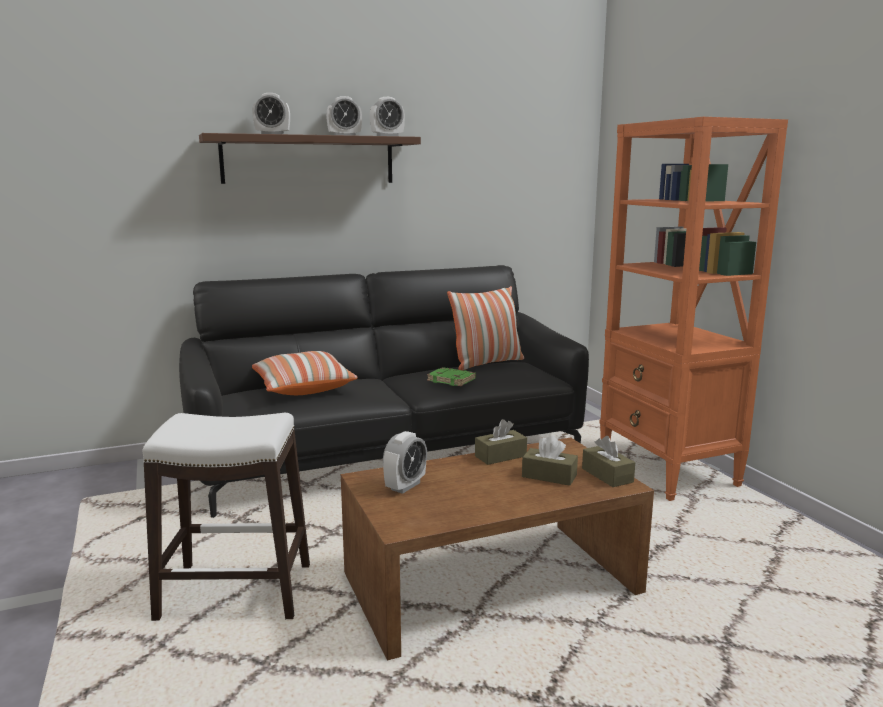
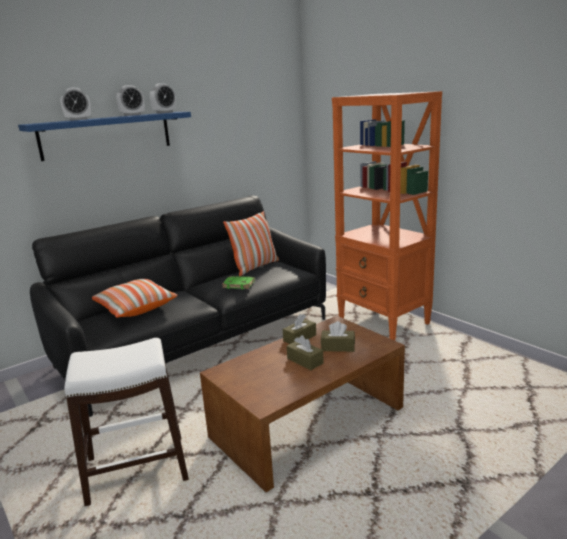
camera: 15 degrees left, 5 degrees up
(309, 160) = (106, 135): brown shelf -> blue shelf
(405, 486) = (249, 373): alarm clock -> none
(607, 475) = (372, 339): brown tissue box -> brown tissue box (305, 361)

